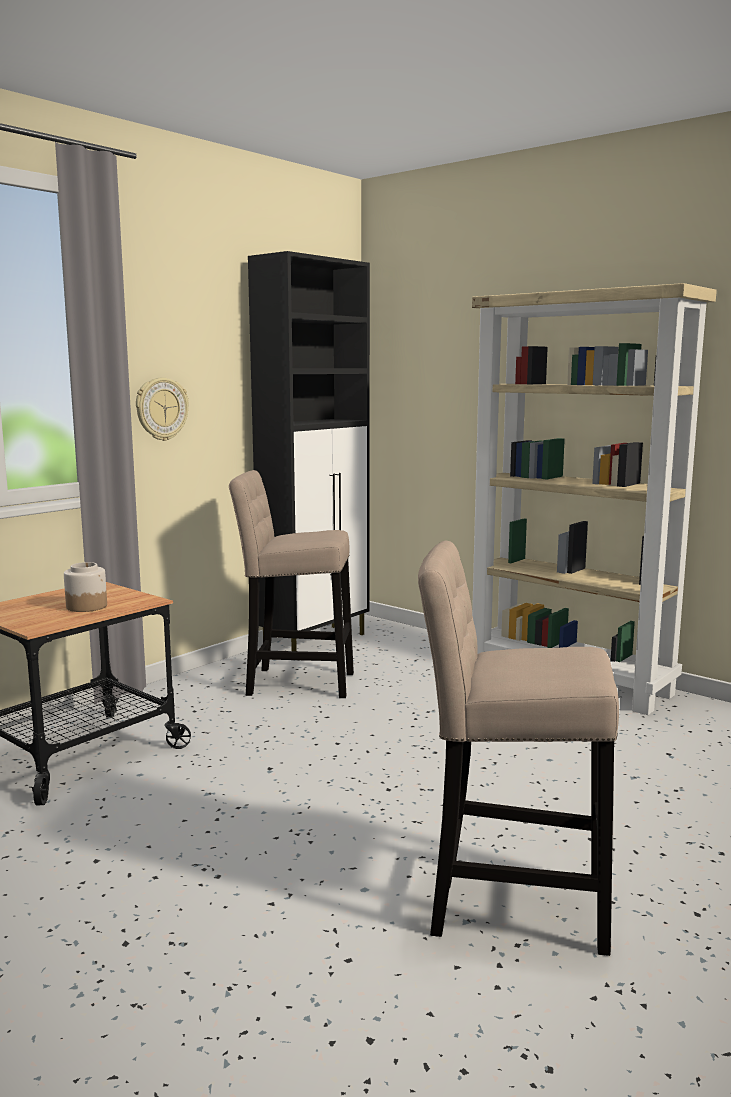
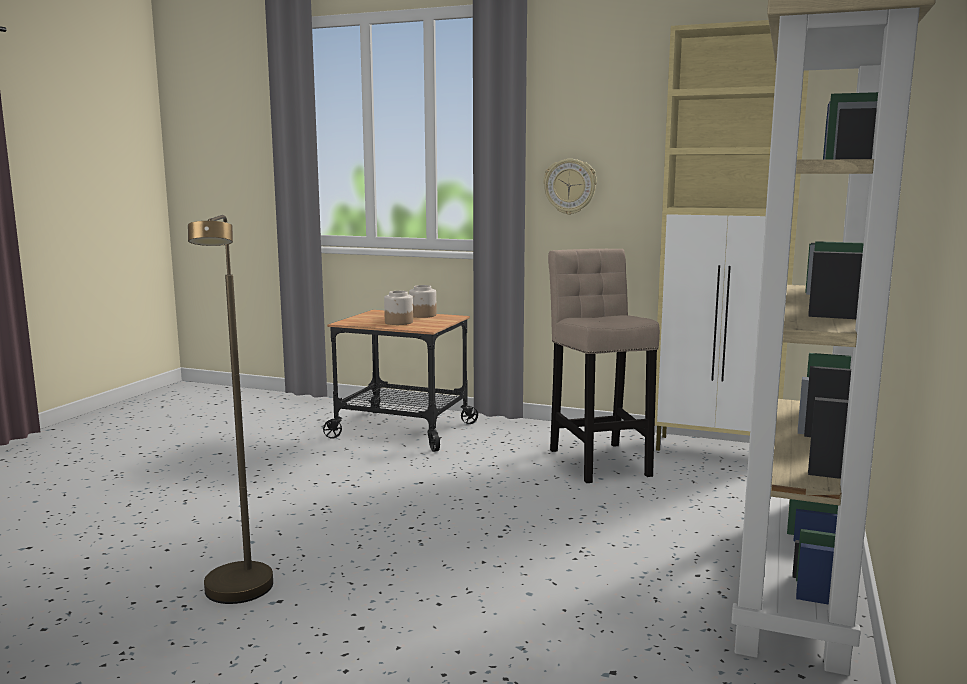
camera: 70 degrees right, 0 degrees up
(60, 594) = (422, 315): none -> jar
(316, 641) = (717, 449): black cabinet -> beige cabinet
(507, 904) = (239, 596): beige stool -> brown floor lamp

